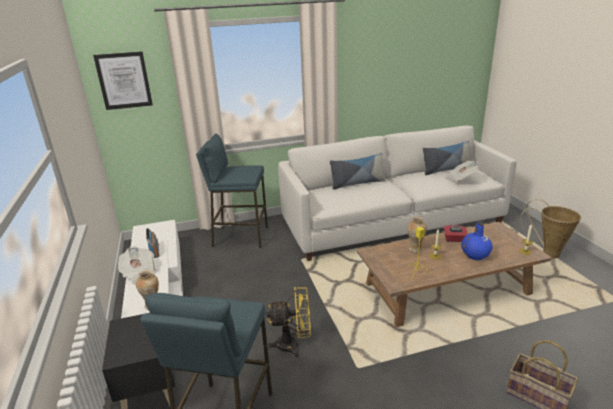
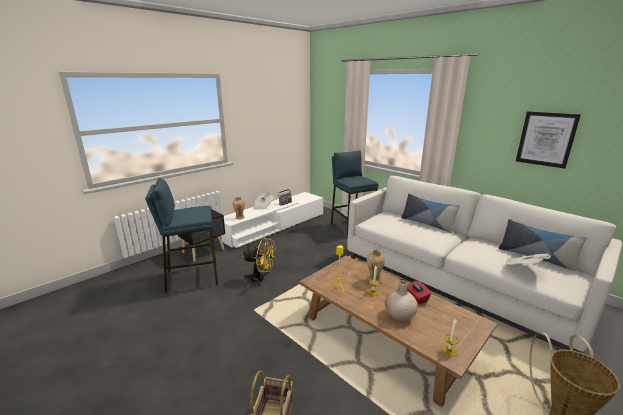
camera: 60 degrees right, 5 degrees down
(124, 80) = (326, 104): picture -> picture (546, 139)
(293, 345) = (261, 279): yellow fan -> yellow fan turned 45 degrees counterclockwise
(475, 255) = (399, 315): blue vase -> beige vase

